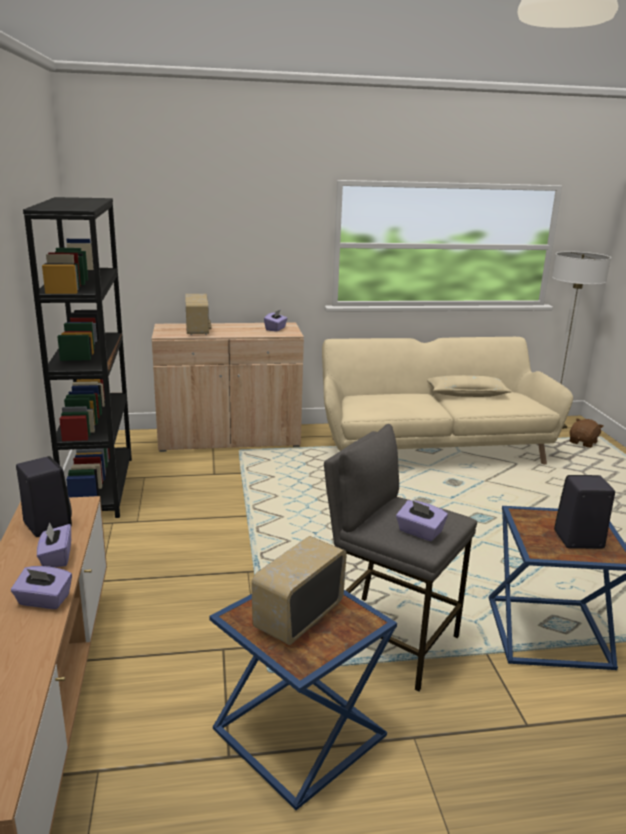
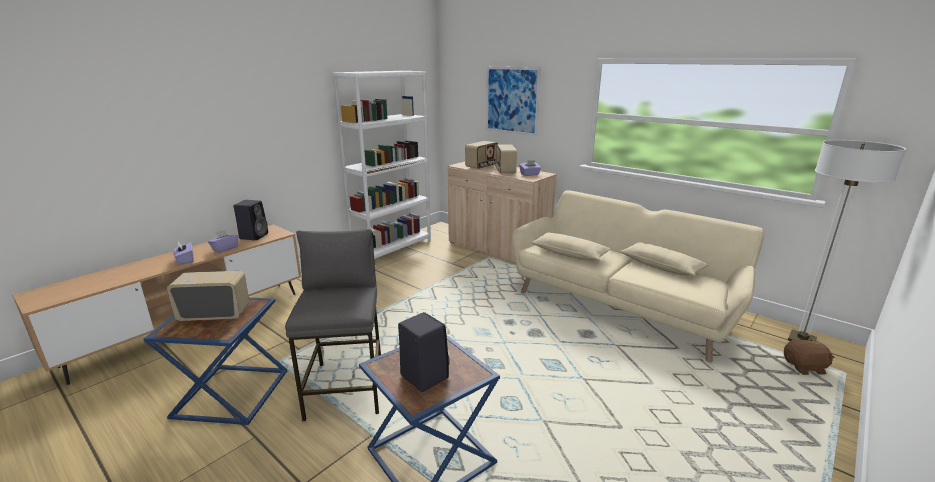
camera: 50 degrees right, 0 degrees up
(99, 487) = (392, 248): black bookcase -> white bookcase
(216, 234) = (512, 100): none -> picture
(240, 330) = (505, 171): none -> radio
(392, 407) = (569, 253): none -> beige pillow
(419, 532) = (318, 305): purple tissue box -> none

